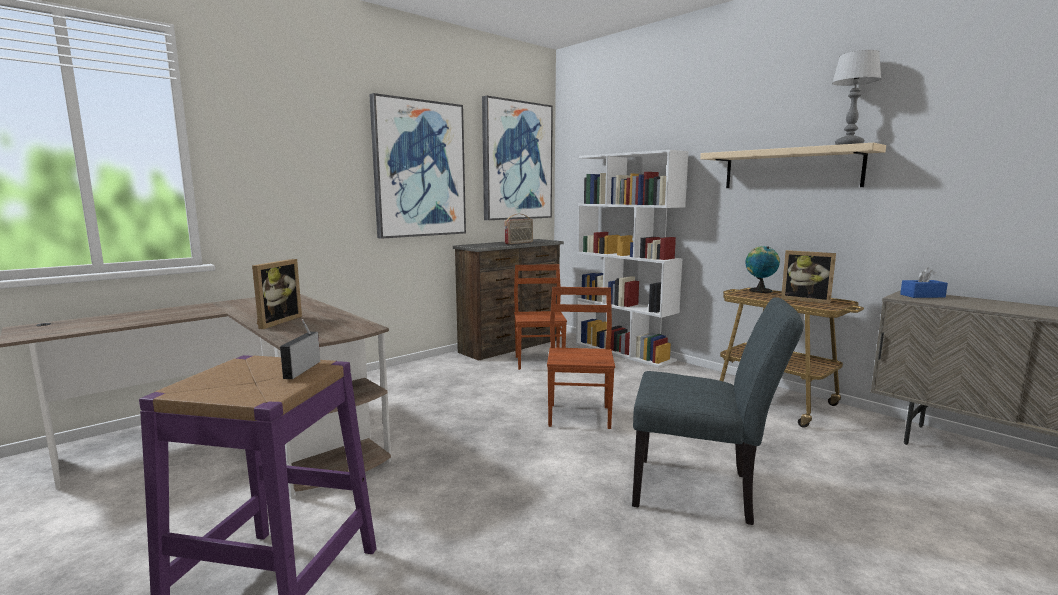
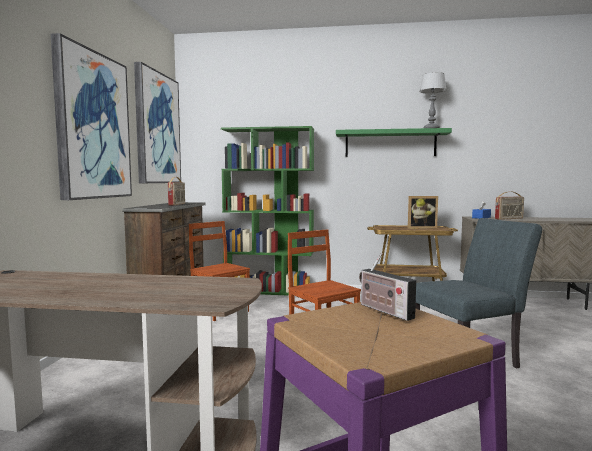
camera: 40 degrees left, 5 degrees down
(275, 322) = (110, 295): picture frame -> none
(624, 352) = (269, 291): white bookcase -> green bookcase
(759, 290) = (385, 226): globe -> none
(790, 169) = (390, 144): beige shelf -> green shelf
(971, 304) = (509, 218): none -> radio

